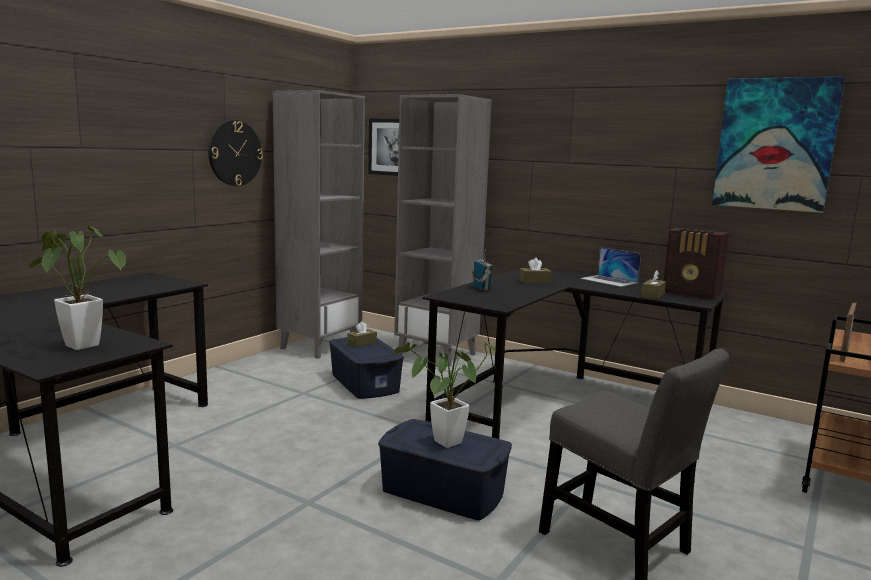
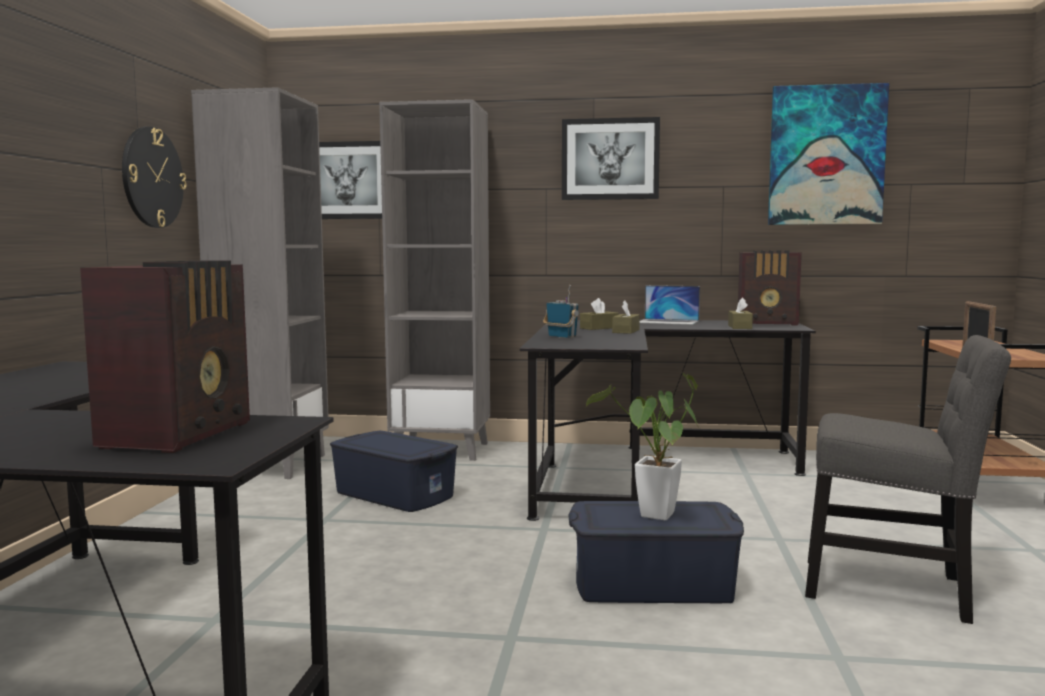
camera: 25 degrees left, 5 degrees down
(79, 344) = (181, 434): potted plant -> radio
(362, 343) = (381, 439): brown tissue box -> brown tissue box (625, 331)
(582, 139) = (610, 159): none -> picture

